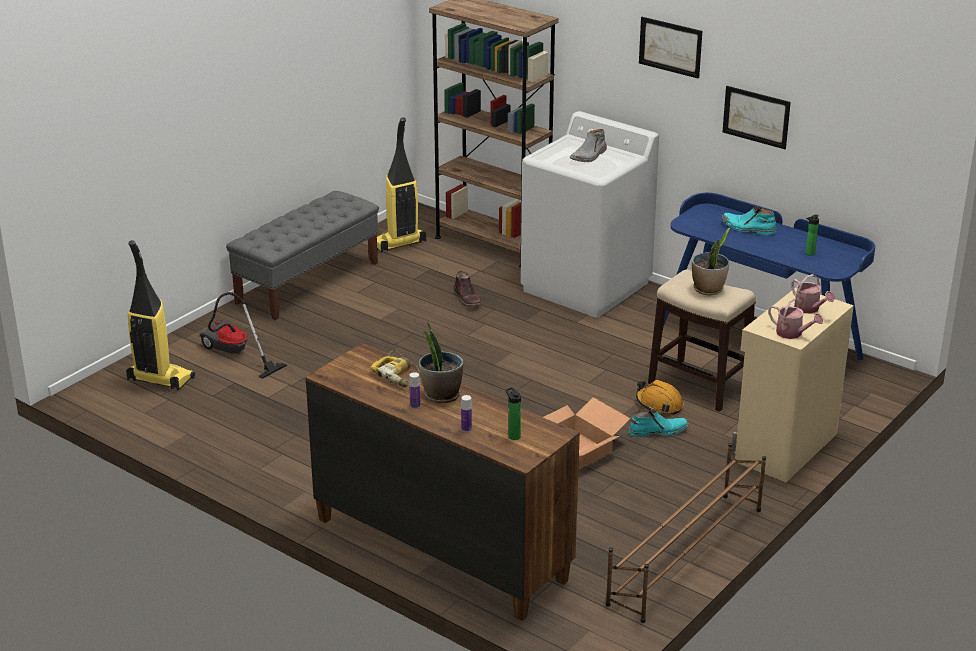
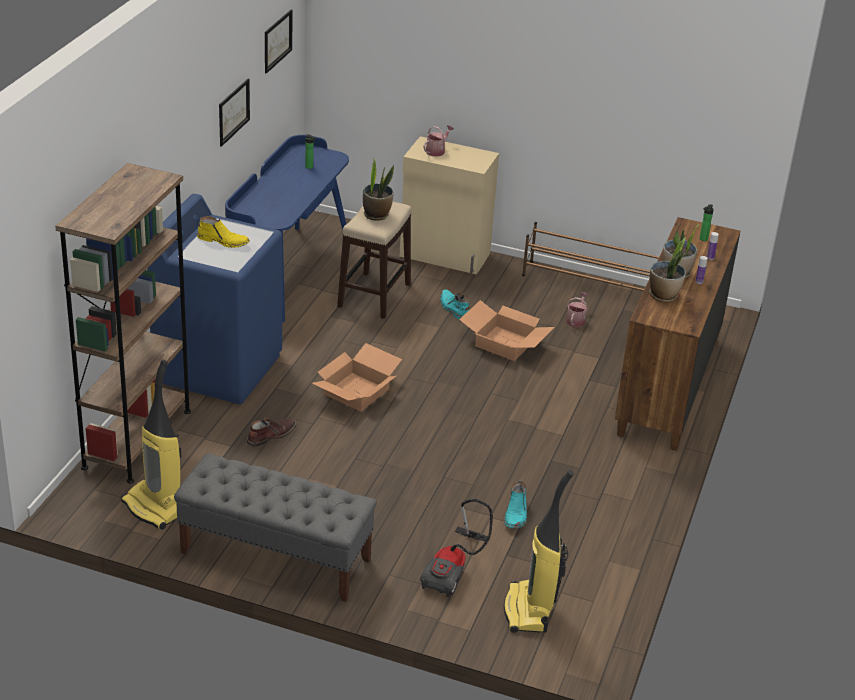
camera: 110 degrees left, 5 degrees up
(398, 375) = (664, 296): power drill -> potted plant
(516, 348) = (356, 392): none -> cardboard box
(586, 287) = (218, 367): white washing machine -> blue washing machine
(589, 156) = (223, 241): grey boot -> yellow boot
(659, 404) = (413, 311): orange hard hat -> none
(670, 47) = (188, 107): picture -> picture (277, 41)
(748, 228) = (273, 193): turquoise boot -> turquoise boot (516, 514)
(792, 334) = (478, 156): watering can -> watering can (576, 320)

